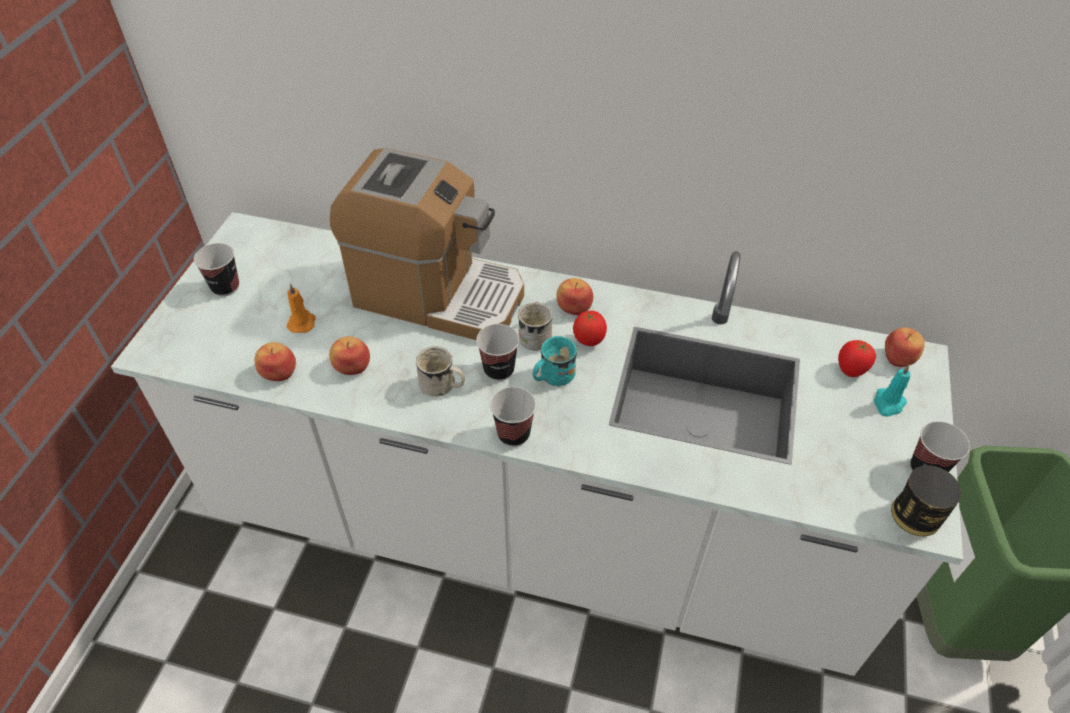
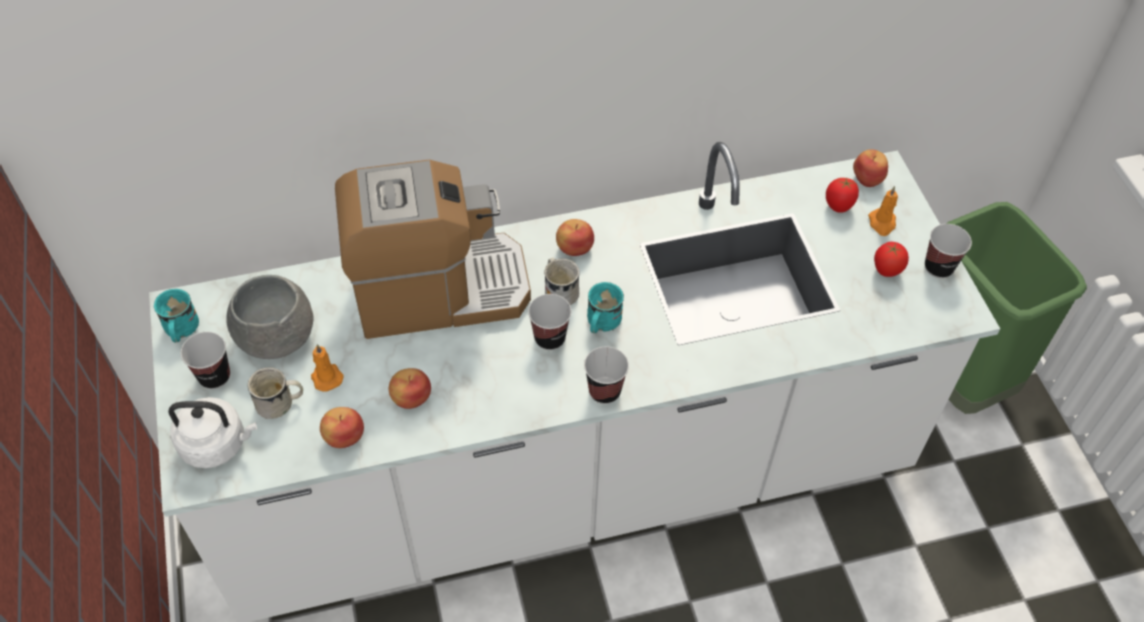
camera: 30 degrees left, 5 degrees up
(187, 336) = (217, 444): none -> white kettle
(230, 246) = (180, 331): none -> turquoise mug
(291, 277) = (275, 335): none -> grey bowl
(442, 387) = (511, 377): white mug -> white mug (281, 404)
(589, 341) = (610, 275): tomato -> tomato (886, 271)
(888, 403) = (882, 223): turquoise candle -> orange candle
(916, 515) = (951, 309): can -> none

